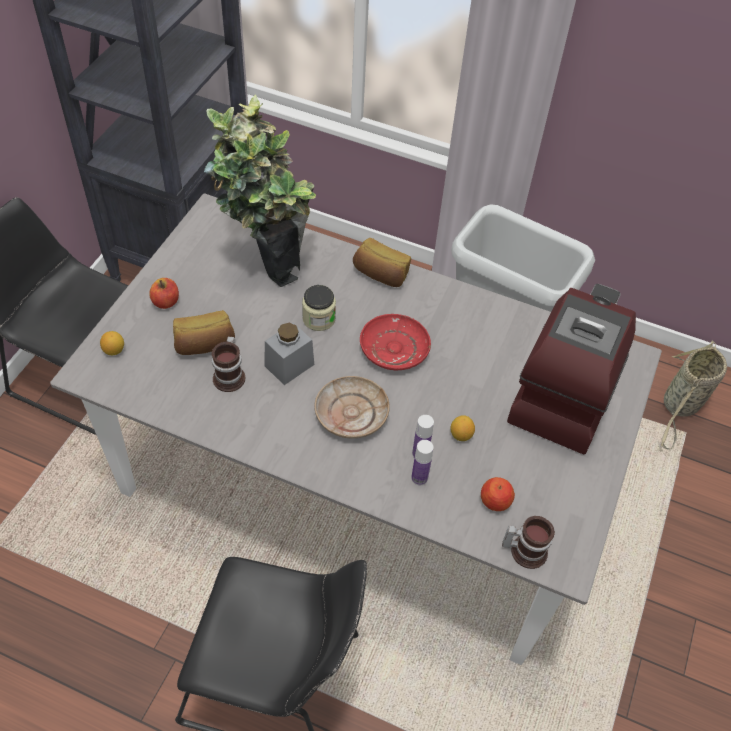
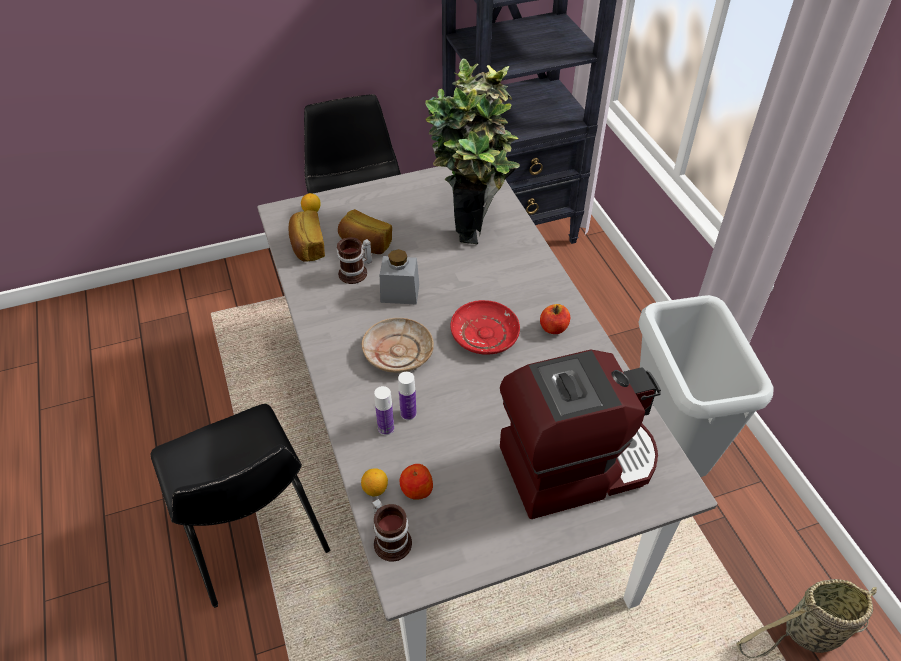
camera: 50 degrees right, 5 degrees down
(166, 302) = (377, 204): apple -> apple (554, 328)
(319, 319) = (458, 279): jar -> none
(380, 274) = (542, 280): bread -> bread (307, 246)
(461, 435) = (453, 426): lemon -> lemon (375, 489)

